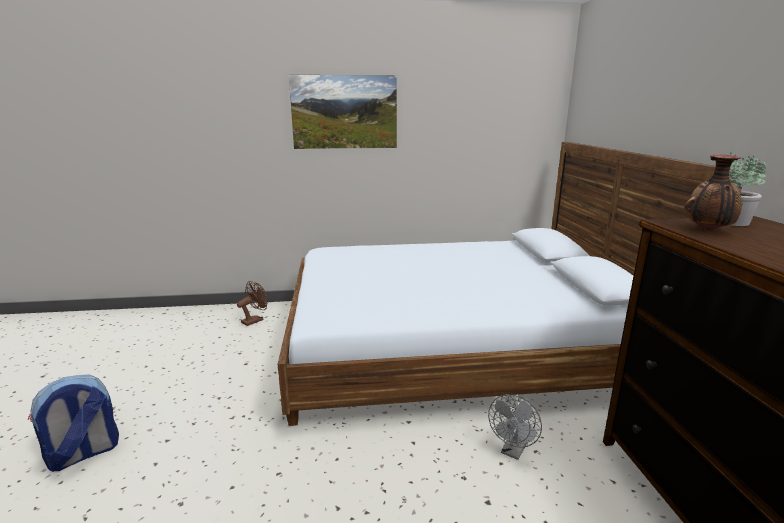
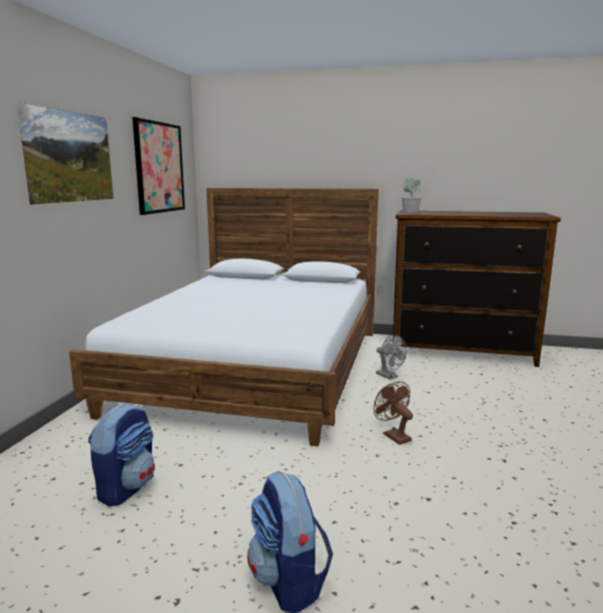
camera: 70 degrees left, 5 degrees down
(213, 353) = (126, 488): none -> backpack
(255, 320) = (66, 454): brown fan -> brown fan (393, 436)
(482, 118) = (159, 167): none -> picture
(708, 230) = (423, 213): vase -> none

